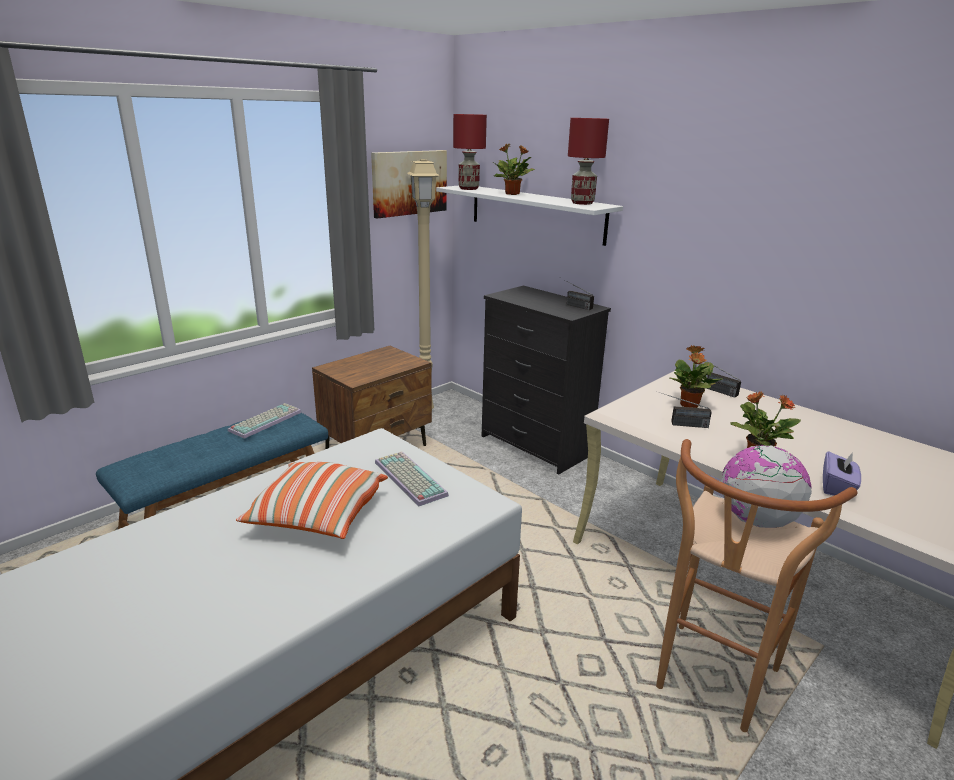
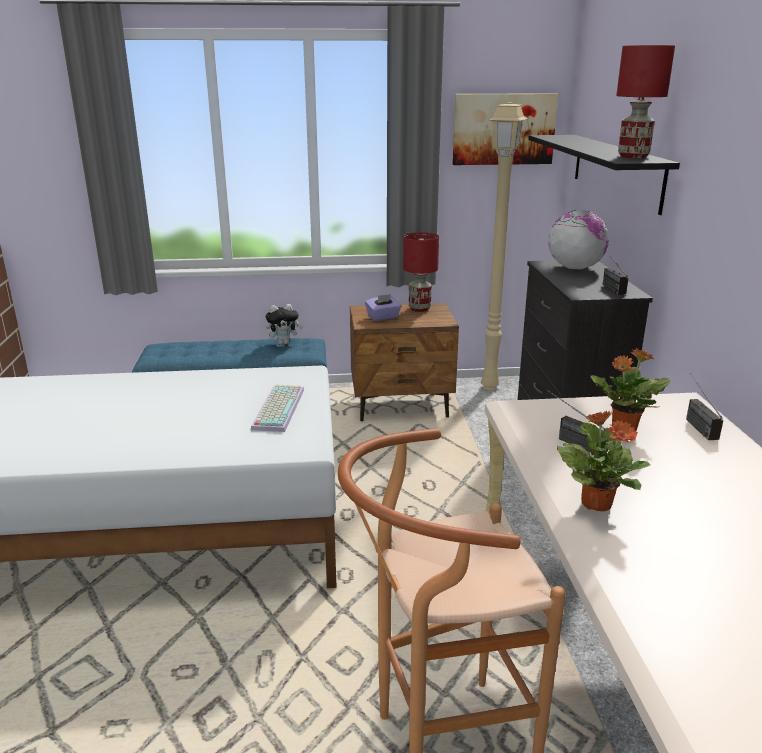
camera: 40 degrees right, 0 degrees up
(265, 420) = (284, 343): keyboard -> plush toy
(317, 516) = (177, 409): pillow -> none
(468, 188) = (557, 138): red table lamp -> red table lamp (420, 308)
(513, 194) = (586, 144): potted plant -> none
(535, 213) = (616, 170): white shelf -> black shelf
(756, 520) = (497, 561): globe -> globe (574, 268)
(837, 487) = (643, 571): purple tissue box -> purple tissue box (383, 317)

